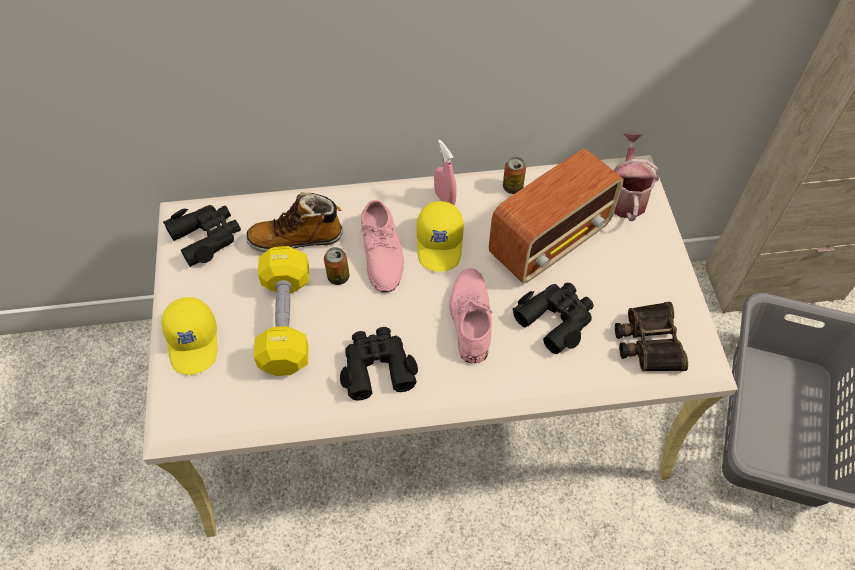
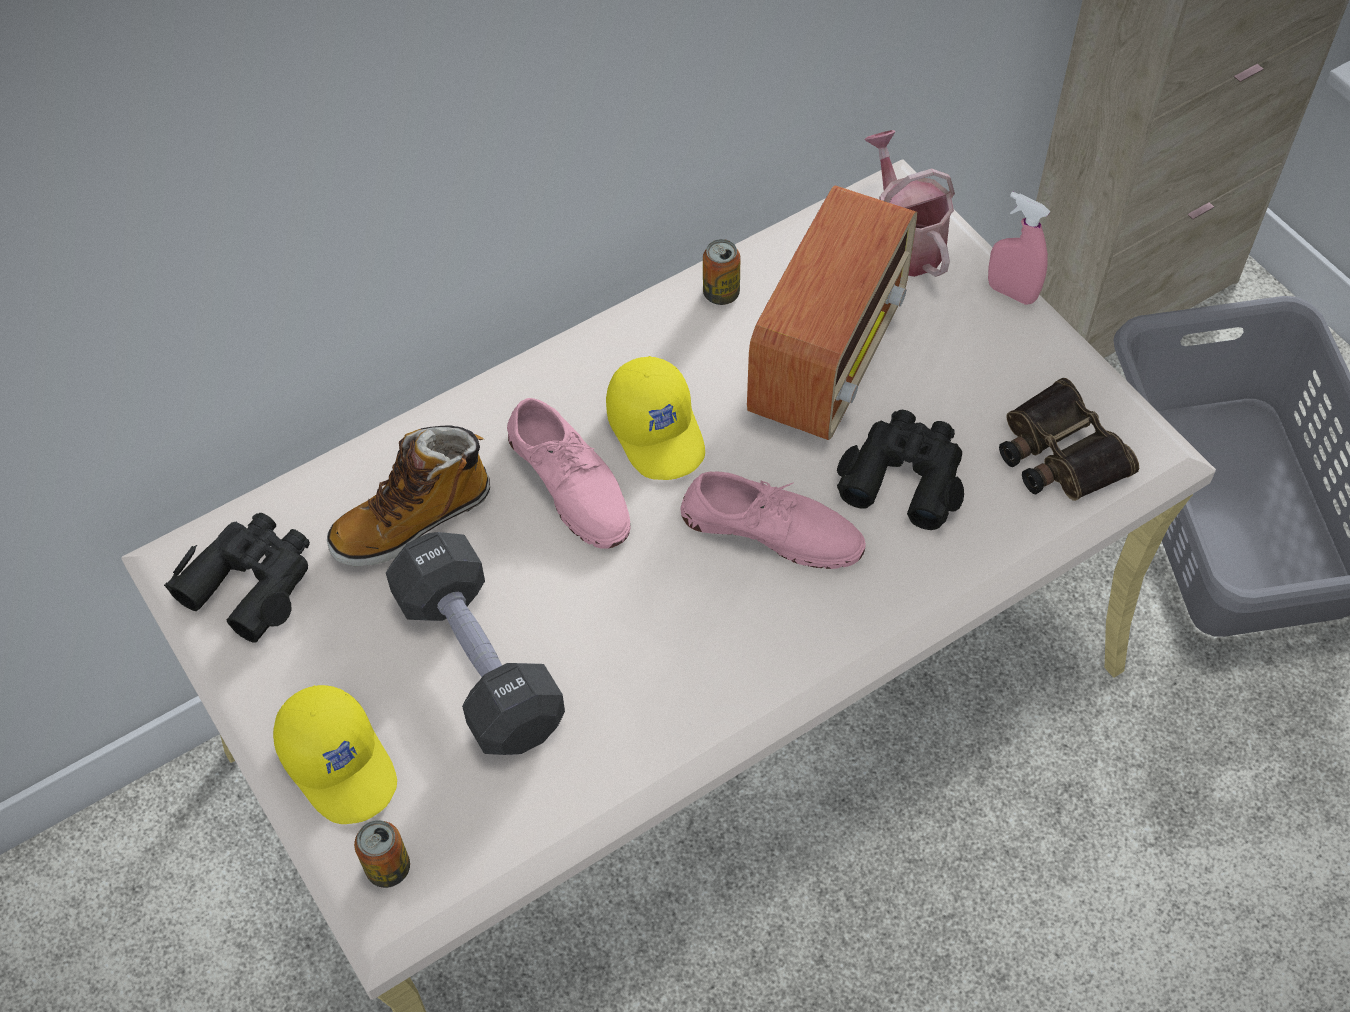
camera: 25 degrees left, 0 degrees up
(286, 321) = (478, 662): yellow dumbbell -> black dumbbell
(338, 277) = (522, 553): can -> can (388, 868)
(377, 367) = (671, 669): black binoculars -> none
(444, 199) = (622, 356): pink spray bottle -> pink spray bottle (1011, 292)
(470, 317) = (772, 528): pink shoe -> pink shoe turned 135 degrees clockwise

